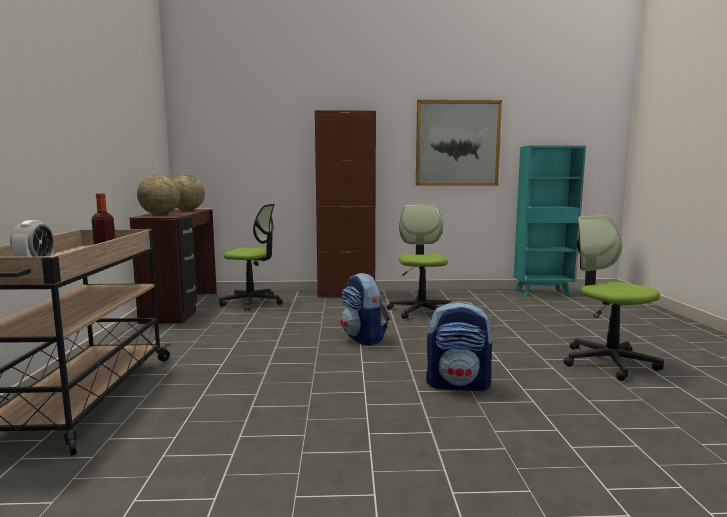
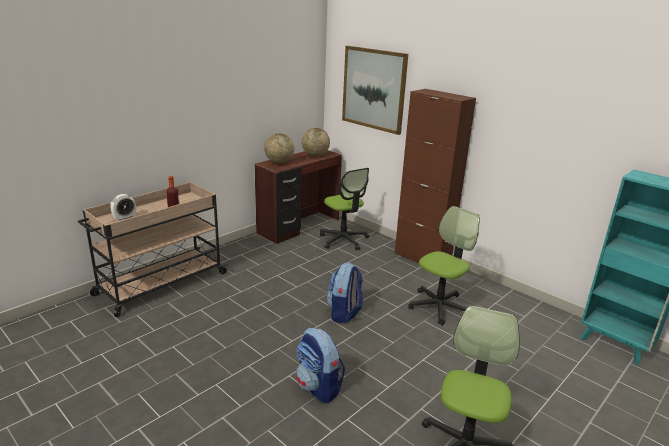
camera: 45 degrees right, 15 degrees up
(457, 143) = (559, 146): picture -> picture (374, 89)

